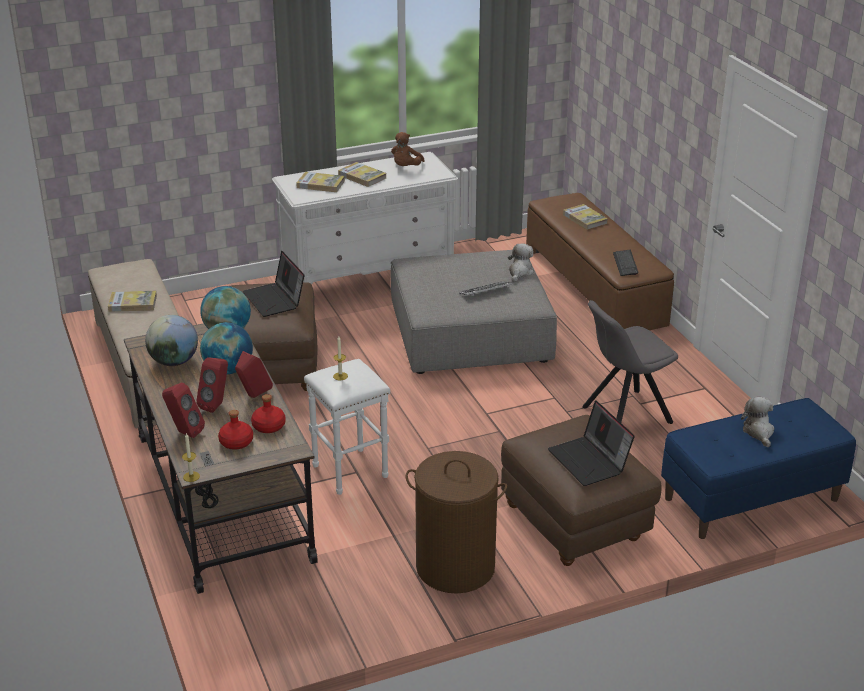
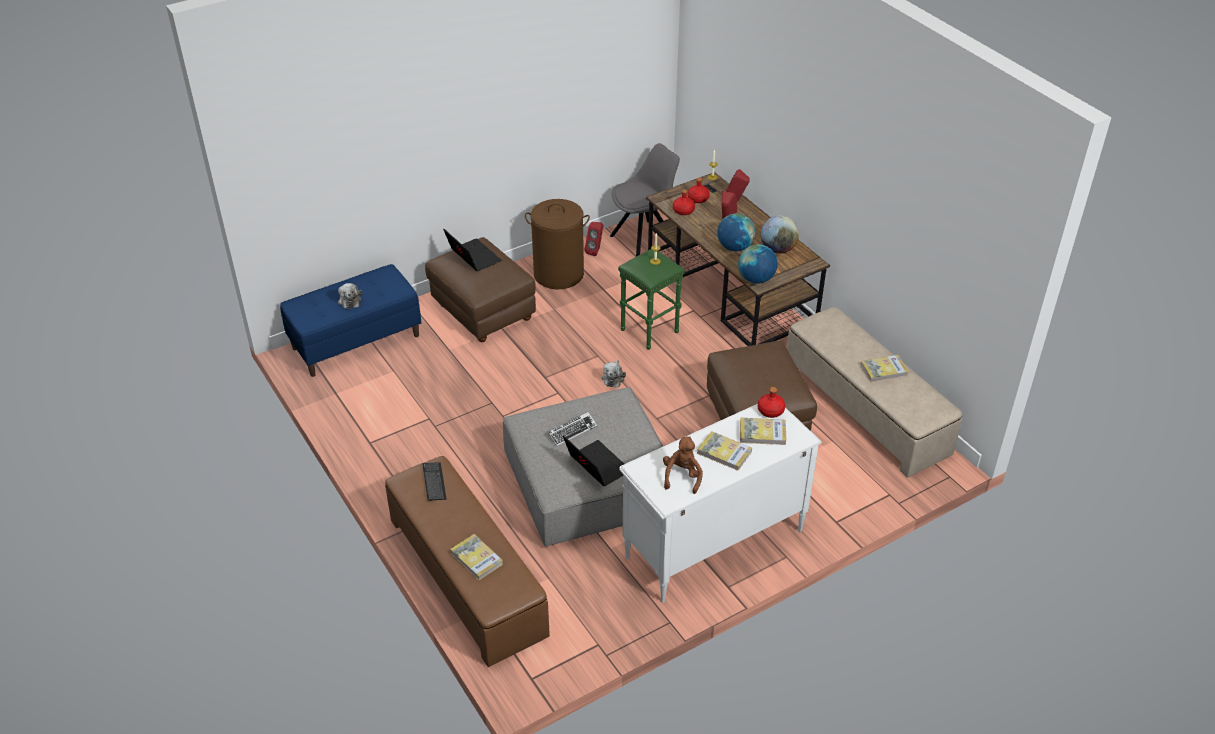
camera: 170 degrees right, 10 degrees up
(253, 397) = (705, 229): red speaker -> red speaker (595, 251)
(275, 300) = (756, 374): laptop -> laptop (596, 466)
(303, 196) = (770, 410): none -> red bottle
(352, 471) = (648, 330): white stool -> green stool
(520, 272) = (542, 463): plush toy -> plush toy (613, 378)
(625, 414) = (442, 405): grey chair -> grey chair (643, 239)

